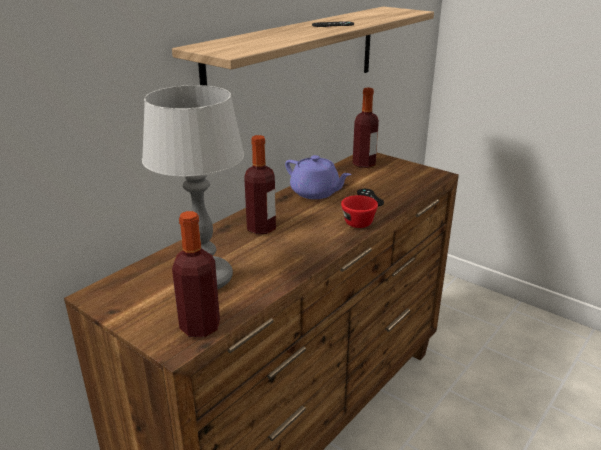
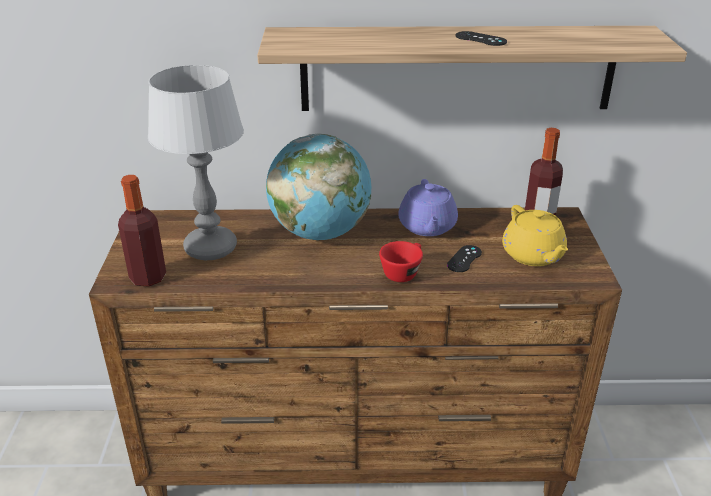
camera: 50 degrees right, 5 degrees up
(261, 228) = (320, 233): bottle -> globe
(395, 179) = (533, 255): none -> yellow teapot

